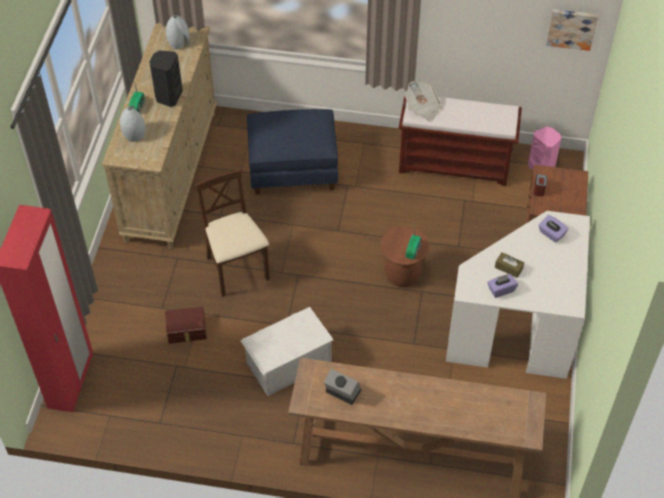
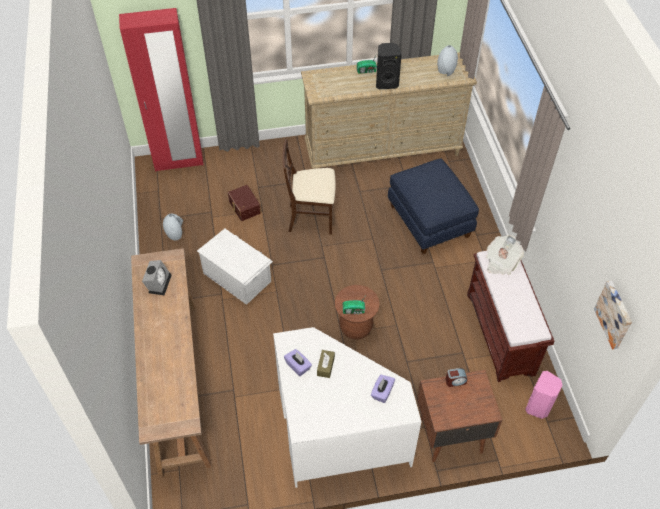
camera: 70 degrees right, 0 degrees up
(134, 135) = (336, 78): grey vase -> grey vase (175, 234)
(237, 270) = (311, 218): beige chair -> beige chair turned 135 degrees counterclockwise

